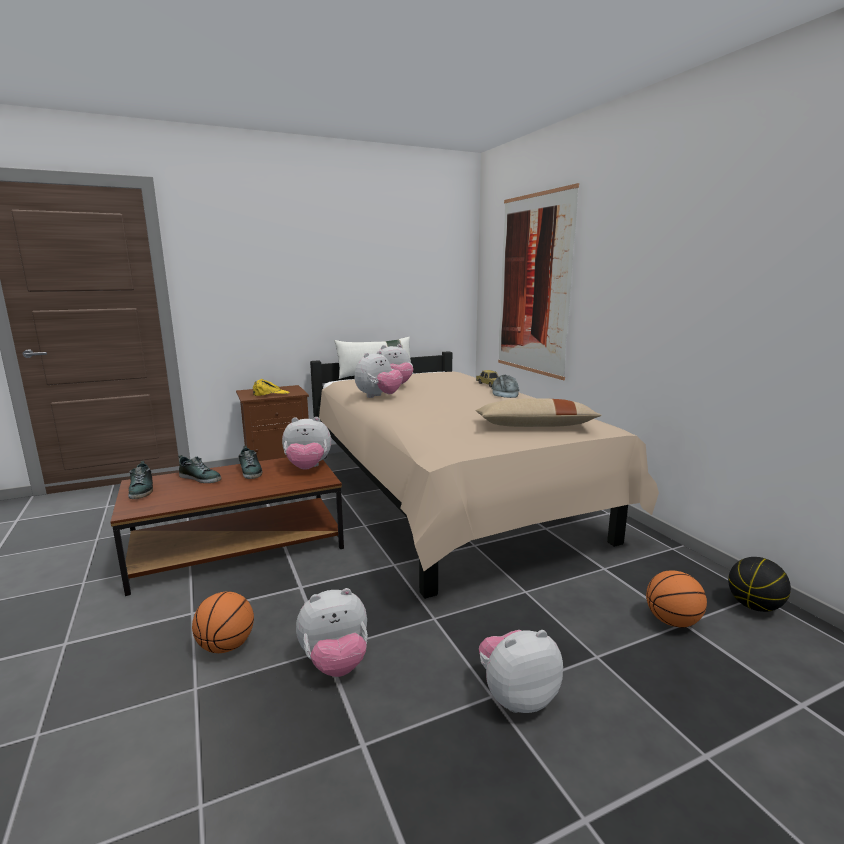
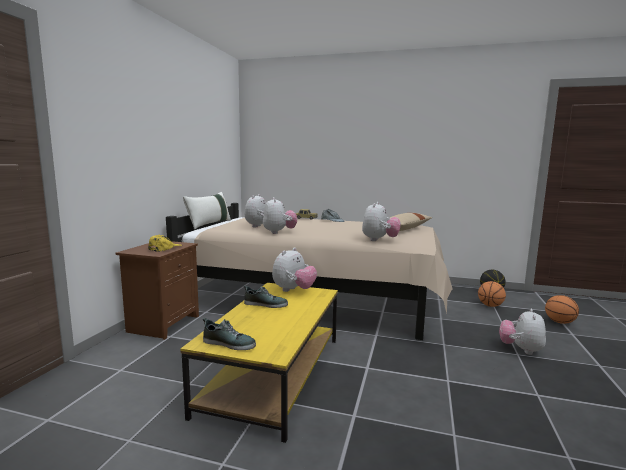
camera: 50 degrees left, 5 degrees down
(200, 478) = (245, 320): shoe -> none
(226, 646) = (413, 411): basketball -> basketball (559, 322)
(237, 546) = (273, 373): brown coffee table -> yellow coffee table
(335, 663) = (463, 381): plush toy -> plush toy (379, 240)
(533, 285) = (307, 153): picture -> none

